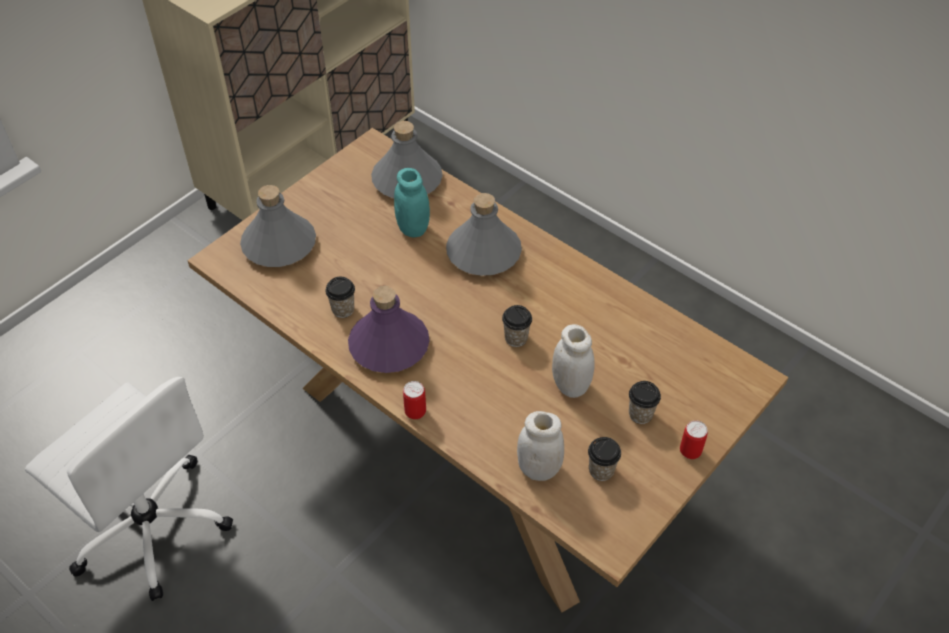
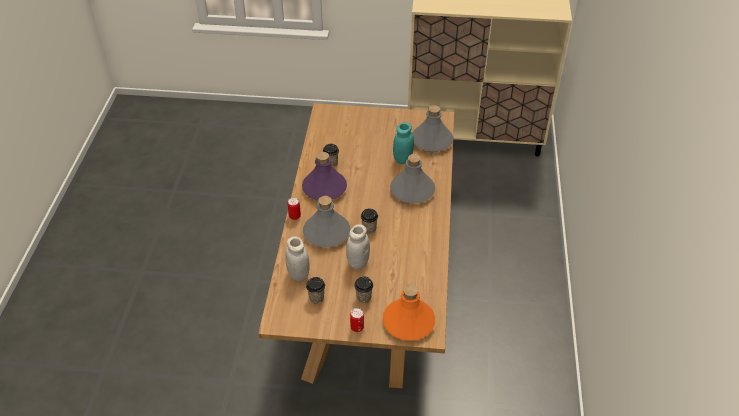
camera: 55 degrees right, 5 degrees down
(151, 526) = (231, 206): white office chair -> none
(280, 244) = (349, 124): grey bottle -> grey bottle (327, 233)
(719, 388) = (409, 322): none -> orange bottle

